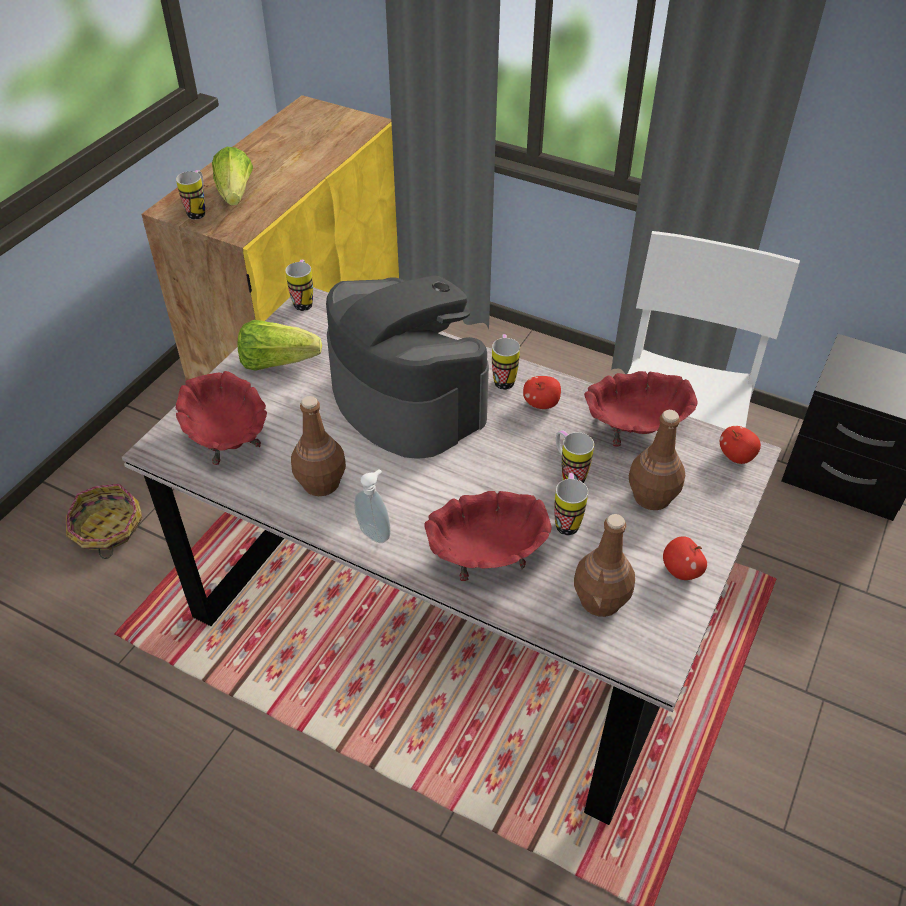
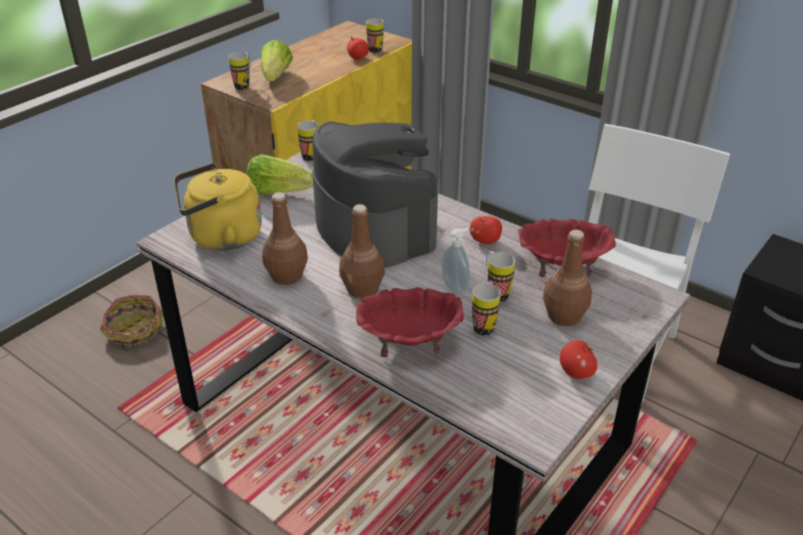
camera: 10 degrees right, 10 degrees down
(226, 437) = (221, 237): red bowl -> yellow kettle
(375, 532) = (320, 315): soap dispenser -> soap dispenser (456, 287)
(503, 378) = (458, 220): mug -> mug (376, 49)
(601, 600) = (499, 385): brown bottle -> brown bottle (363, 289)
(736, 456) = (647, 295): apple -> apple (358, 58)

